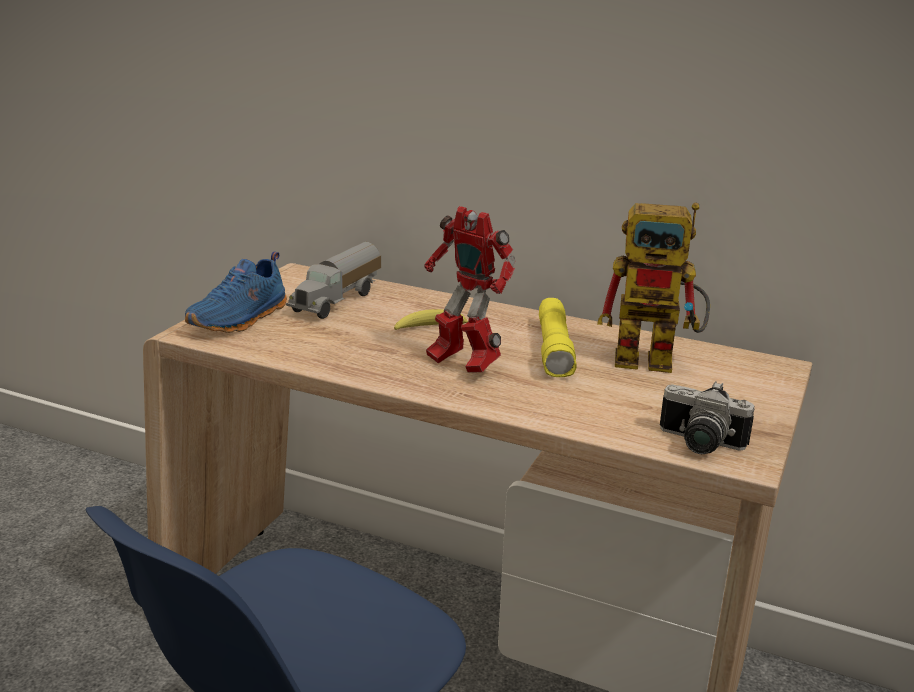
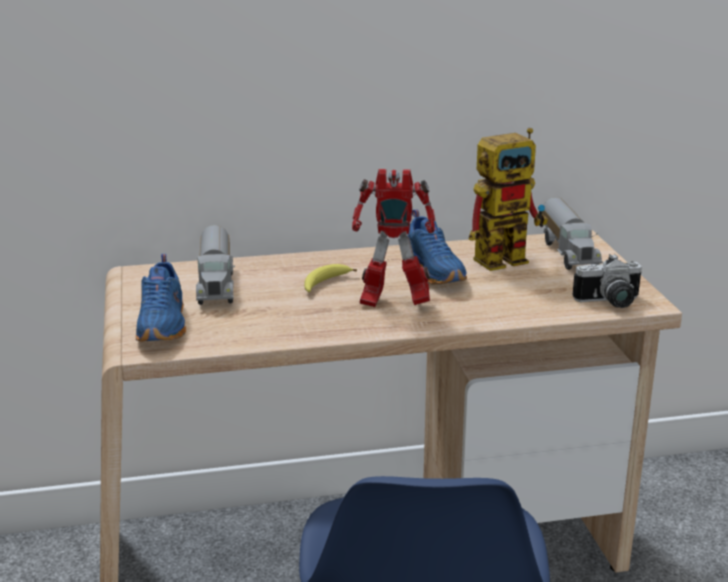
camera: 35 degrees left, 0 degrees up
(555, 350) = (435, 271): yellow flashlight -> blue shoe
(739, 377) = (569, 253): none -> toy truck

